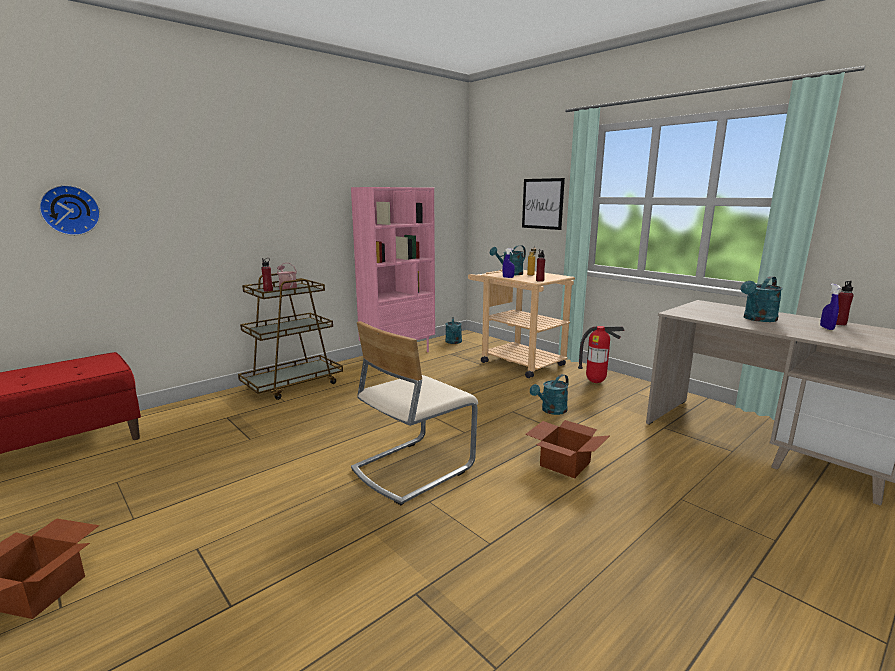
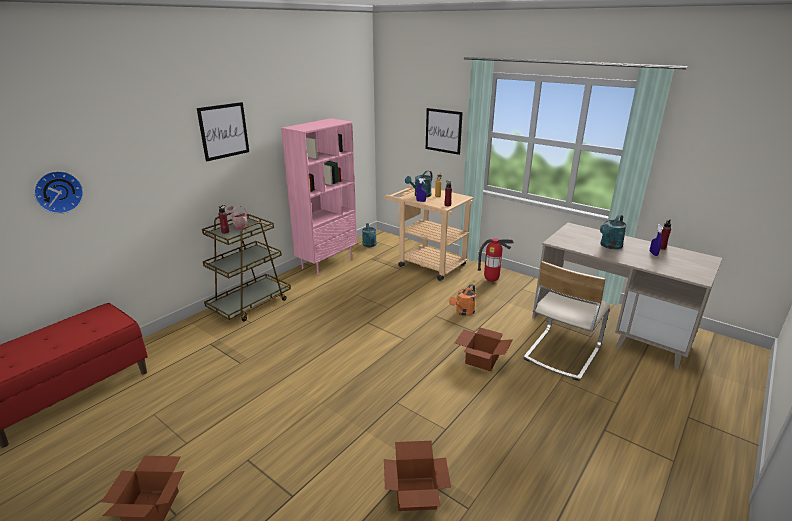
camera: 10 degrees left, 10 degrees up
(281, 179) = (224, 131): none -> picture
(412, 468) = (375, 376): beige chair -> beige chair (561, 353)
(414, 632) = (415, 495): none -> cardboard box
(551, 411) = (463, 312): turquoise watering can -> orange watering can

